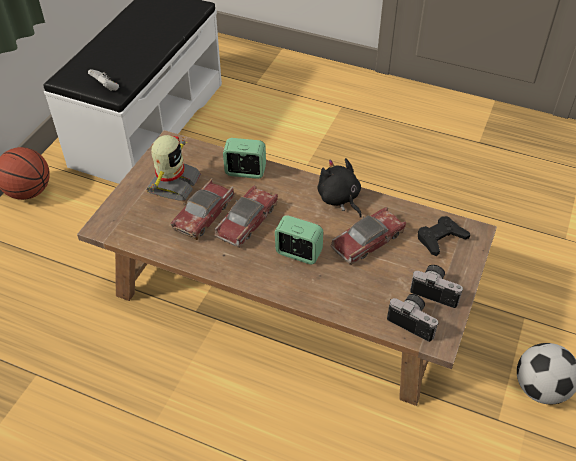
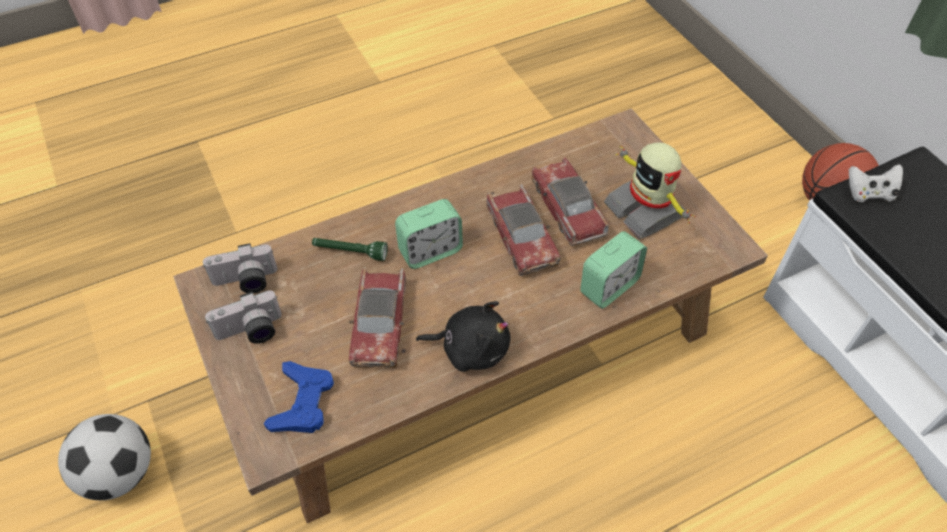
camera: 130 degrees right, 5 degrees up
(339, 288) = (350, 252): none -> green flashlight
(440, 238) = (302, 402): black game controller -> blue game controller

